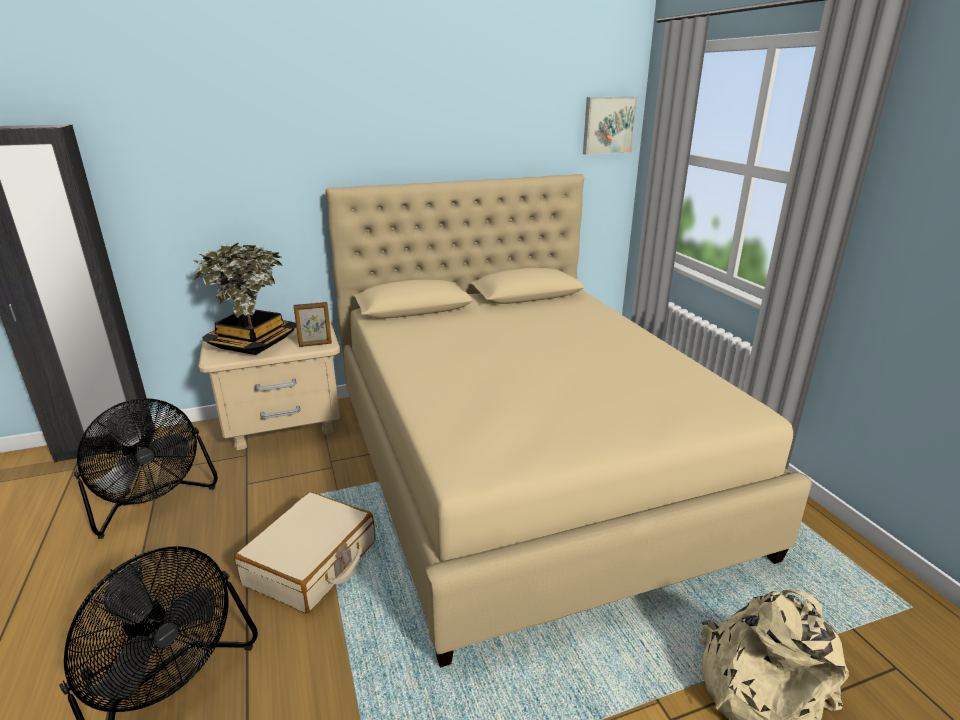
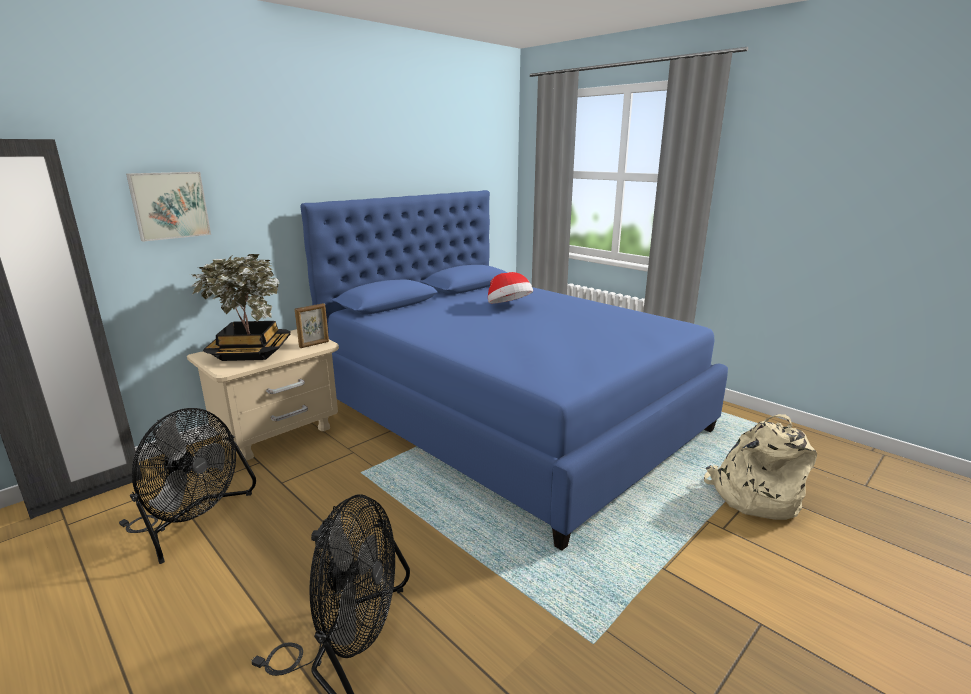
camera: 25 degrees left, 5 degrees down
(312, 563) = (399, 520): beige suitcase -> none
(524, 465) = (509, 415): beige bed -> blue bed
(542, 334) = (508, 307): none -> hat
(608, 125) = (498, 153): picture -> picture (169, 205)

